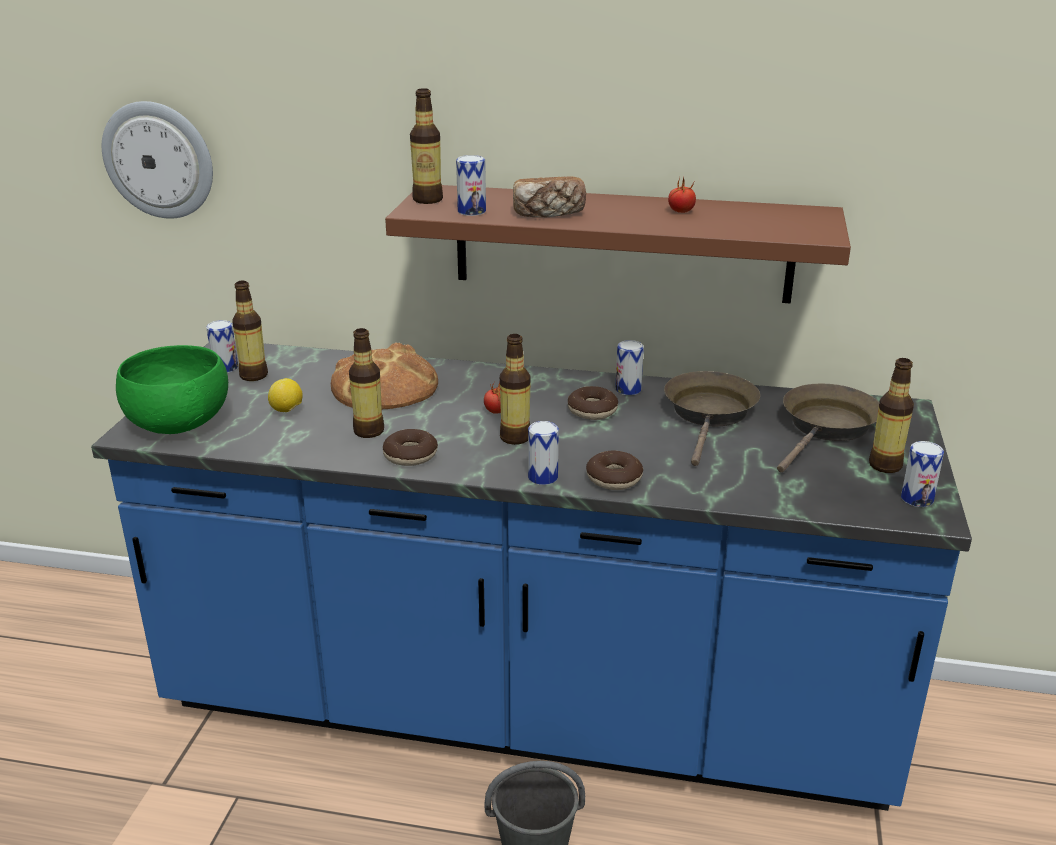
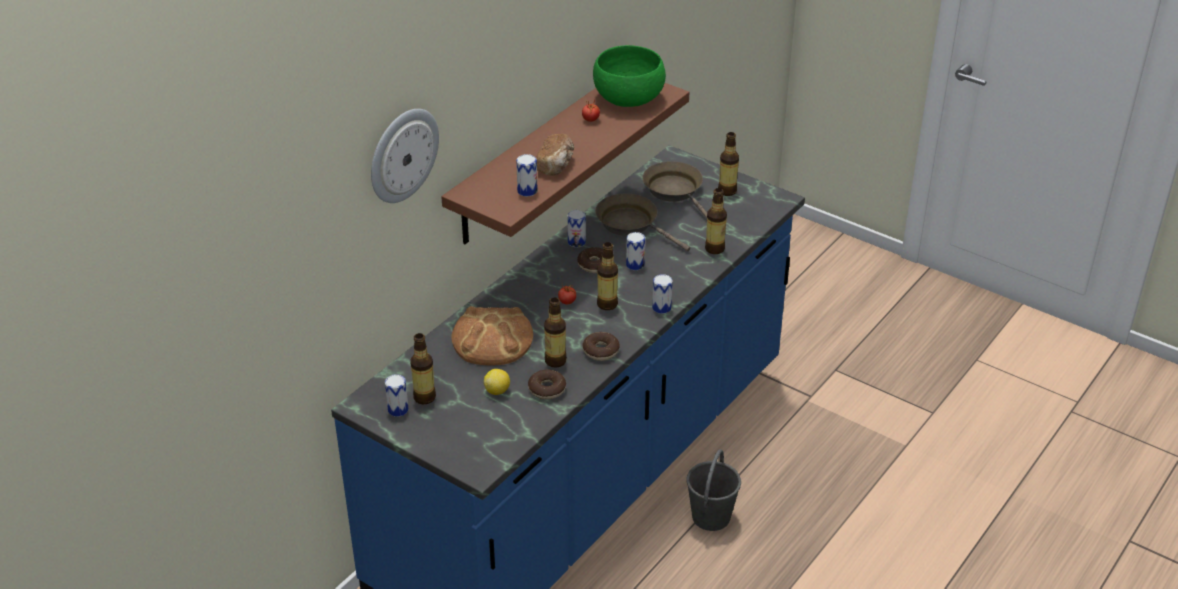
camera: 65 degrees left, 10 degrees up
(159, 160) = (283, 299): wall clock -> wall clock (402, 154)
(178, 423) = (478, 445): green bowl -> green bowl (629, 98)
(428, 200) = (486, 201): bottle -> bottle (714, 249)
(614, 478) = (680, 283): donut -> donut (547, 389)
(917, 499) = (764, 196): can -> can (635, 265)

